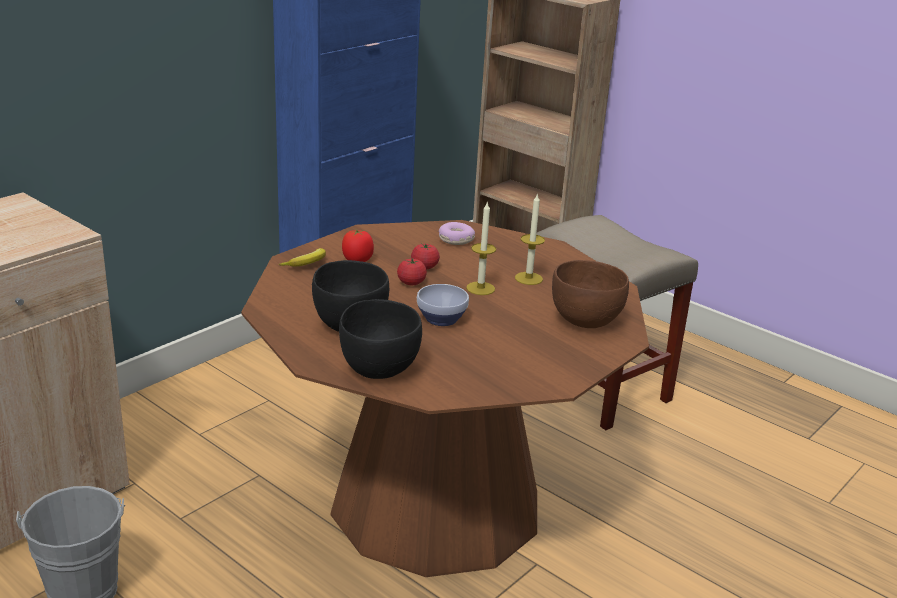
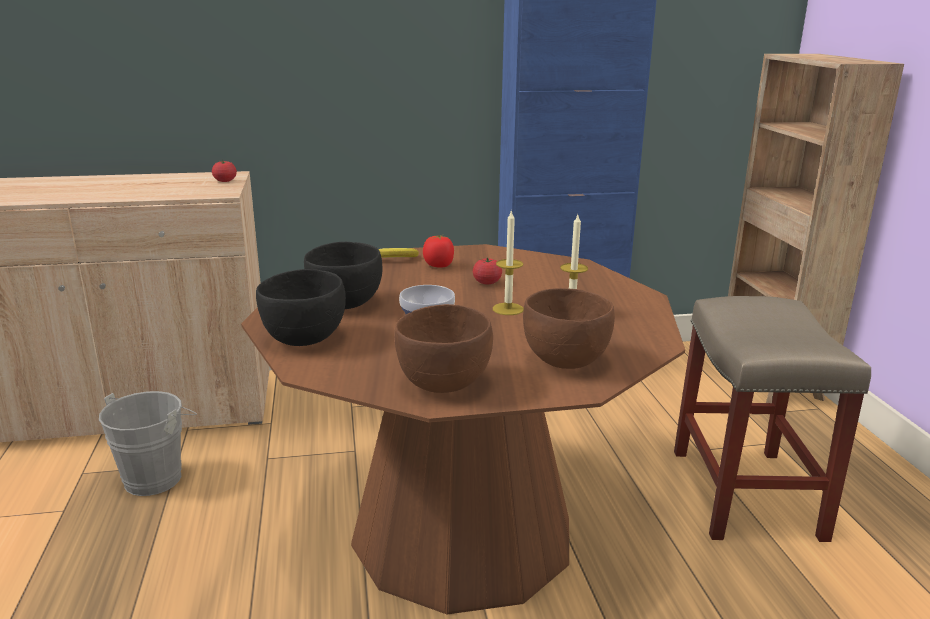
camera: 40 degrees right, 5 degrees down
(411, 283) = (453, 290): tomato -> tomato (225, 181)
(456, 240) = (554, 271): donut -> none
(541, 368) = (444, 384): none -> brown bowl

